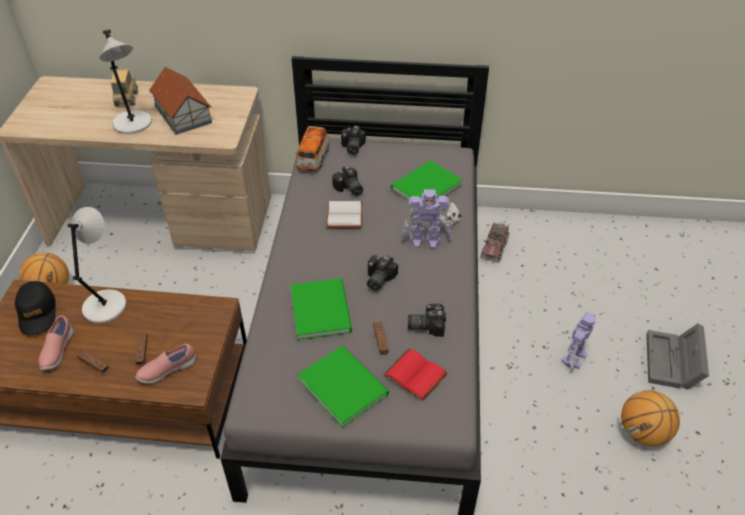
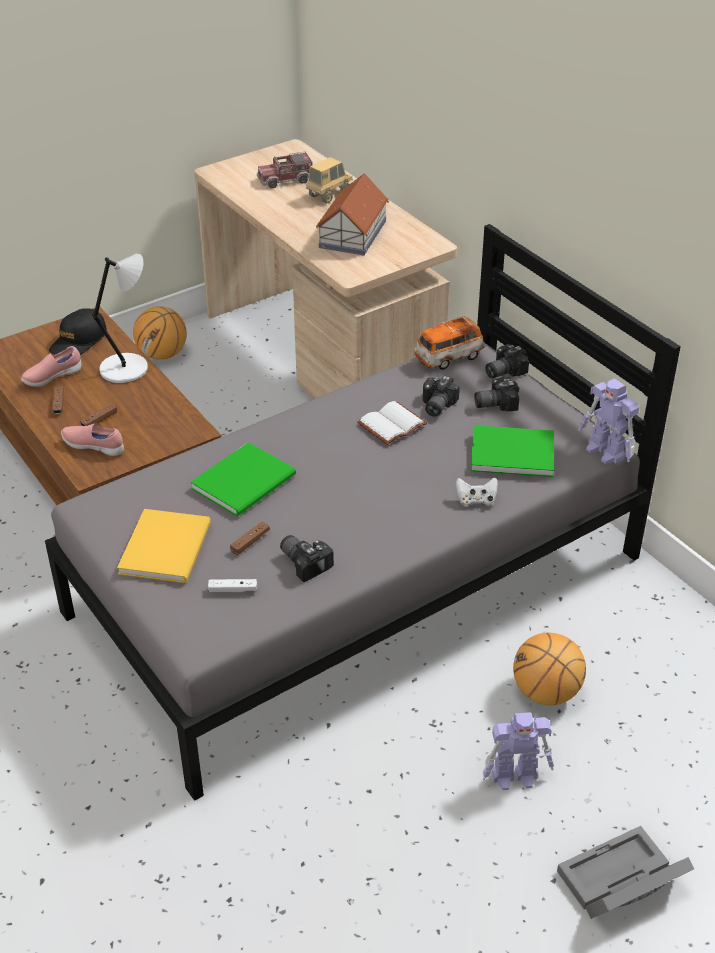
camera: 50 degrees right, 5 degrees down
(133, 124) = (300, 219): grey table lamp -> none
(343, 384) = (168, 546): green book -> yellow book
(377, 279) = (328, 495): camera -> camera (494, 403)
(417, 374) = (233, 590): red book -> white game controller
(426, 241) = (427, 498): toy robot -> toy robot (606, 452)
(494, 248) = (603, 612): toy truck -> toy truck (286, 179)
(643, 433) = (468, 902): basketball -> basketball (546, 692)

